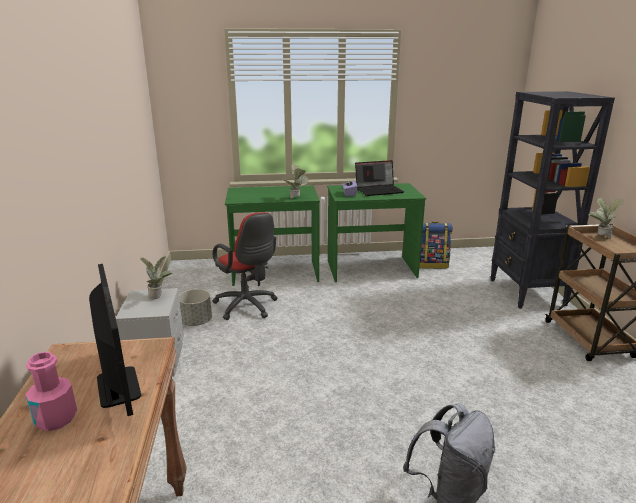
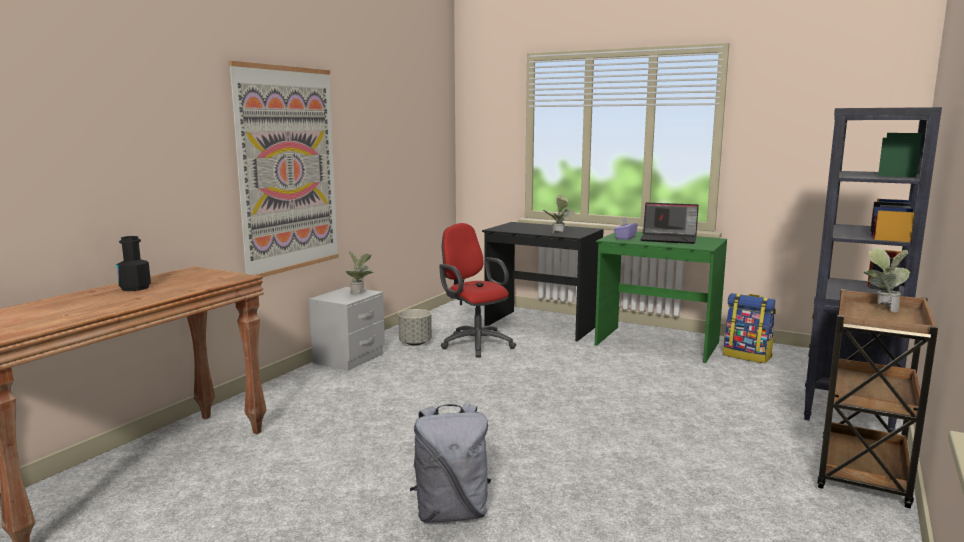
camera: 35 degrees right, 10 degrees down
(56, 418) = (135, 288): pink bottle -> black bottle
(81, 187) = (288, 170): none -> picture
(118, 386) = (186, 285): monitor -> none
(247, 307) = (475, 344): red office chair -> red office chair turned 150 degrees clockwise
(275, 272) = (541, 325): green desk -> black desk

